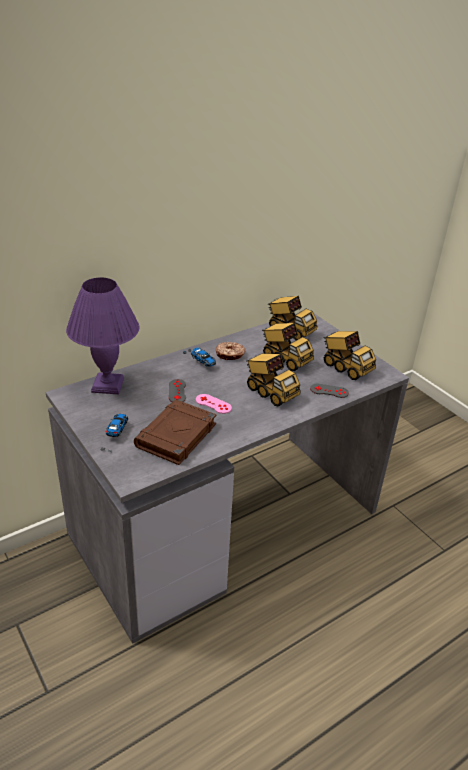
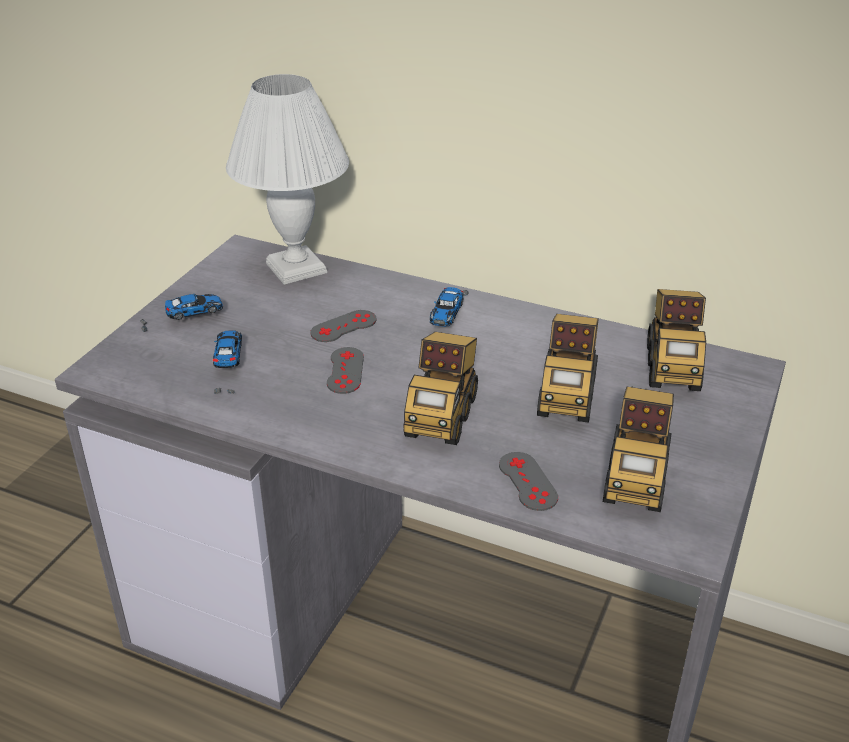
camera: 60 degrees right, 0 degrees up
(106, 385) = (295, 267): purple table lamp -> white table lamp
(176, 436) = (228, 369): brown book -> toy car
(213, 404) = (345, 370): pink game controller -> grey game controller
(230, 355) = (504, 334): donut -> none

